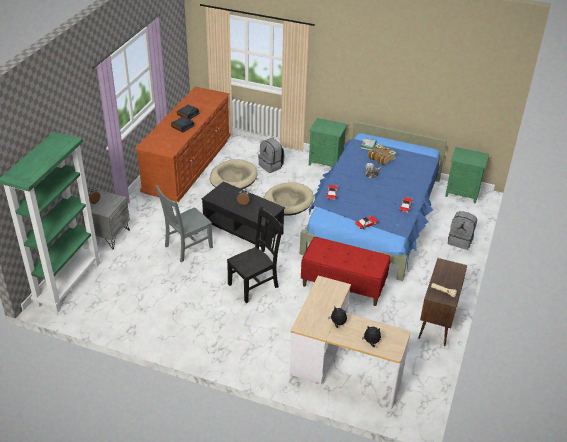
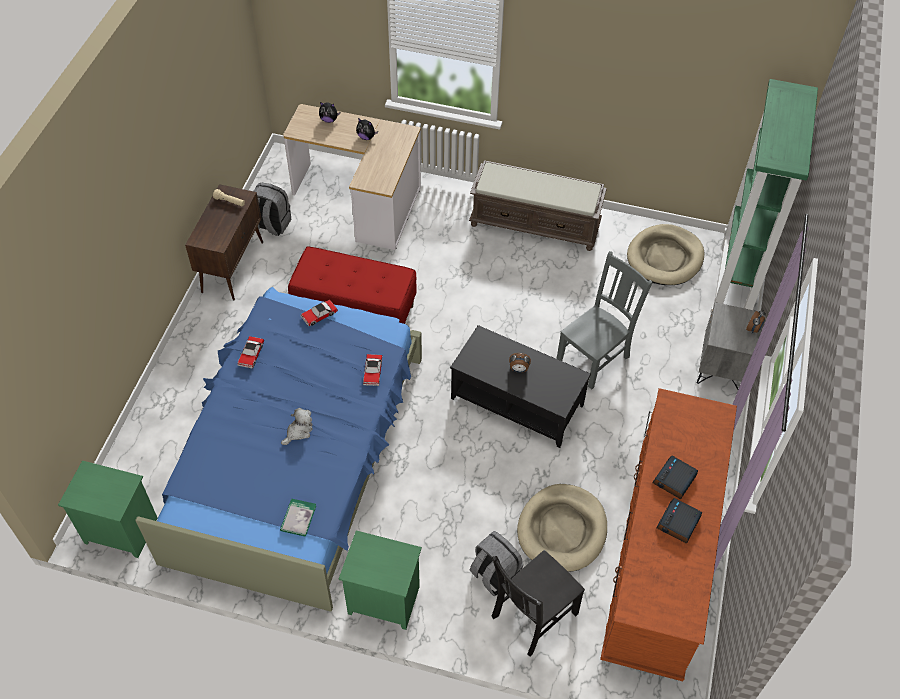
camera: 175 degrees right, 15 degrees up
(198, 337) = (535, 224): none -> brown bench
(254, 285) = (480, 301): black chair -> black chair (532, 616)
(287, 201) = (451, 474): beige dog bed -> beige dog bed (665, 257)
(381, 158) = (277, 479): book -> none
(460, 241) = (161, 409): grey backpack -> grey backpack (271, 225)

